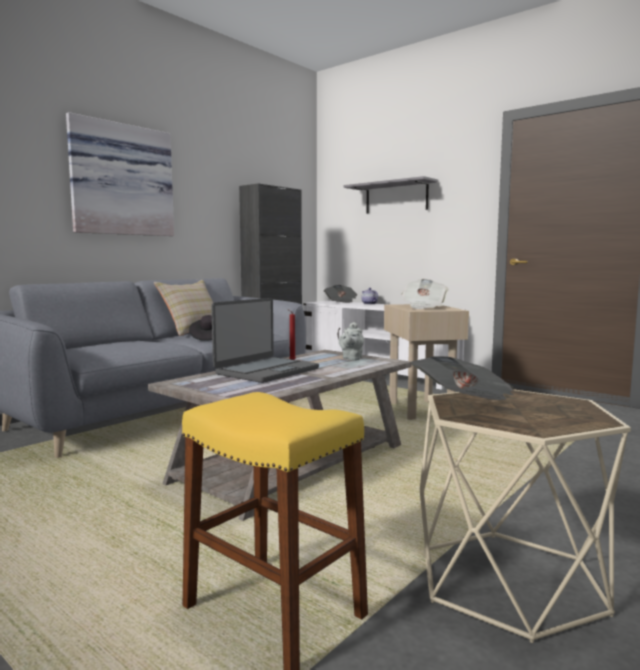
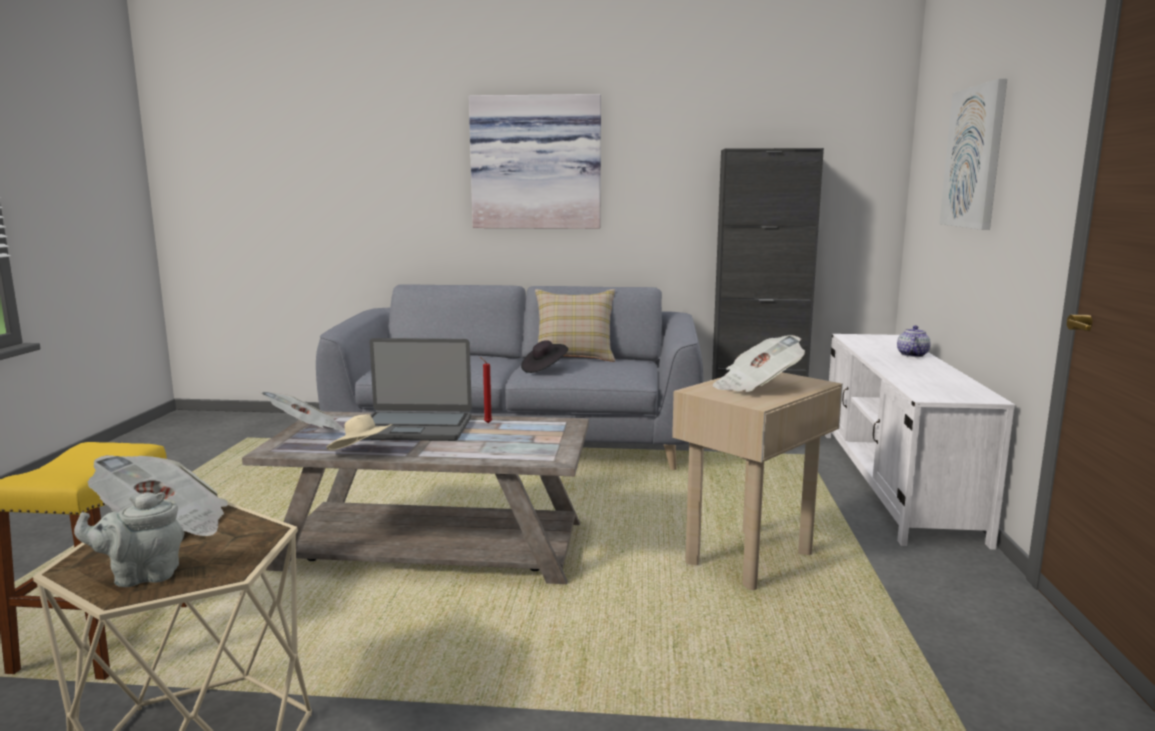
camera: 55 degrees right, 5 degrees up
(302, 384) = (362, 453): none -> beige hat
(341, 303) = (869, 346): newspaper -> newspaper (307, 432)
(351, 358) = (542, 440): grey teapot -> grey teapot (142, 576)
(396, 197) = (974, 157): grey shelf -> picture

